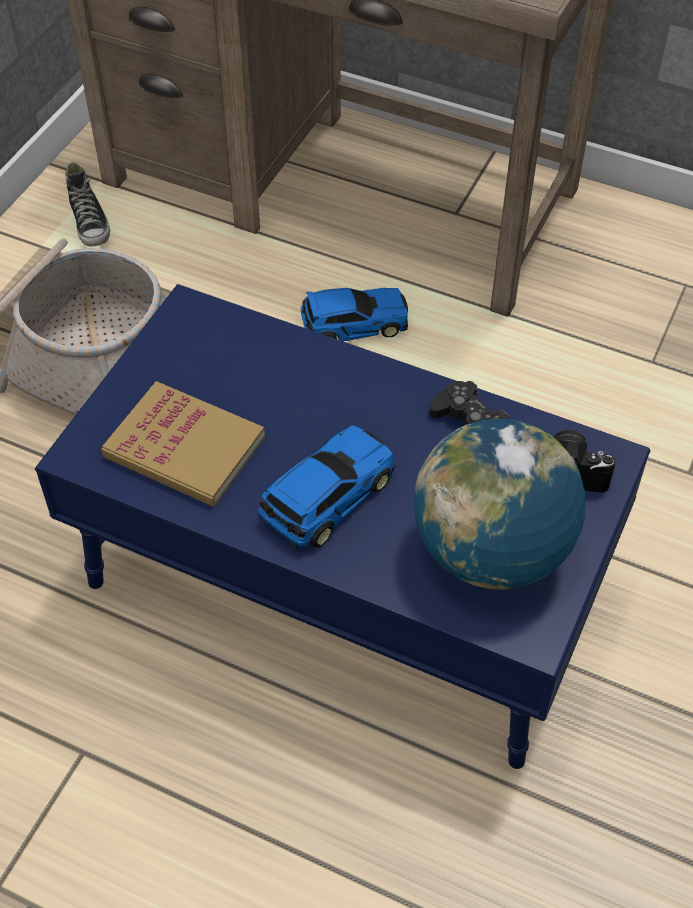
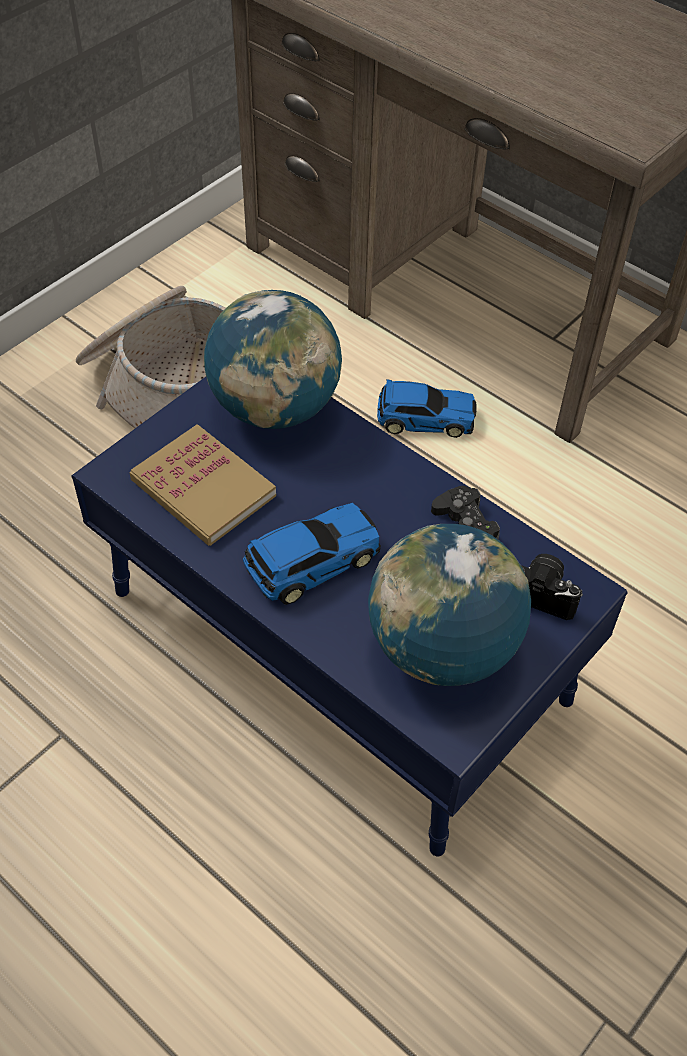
camera: 15 degrees right, 0 degrees up
(90, 223) = (224, 279): shoe -> none
(229, 345) = (275, 408): none -> globe

